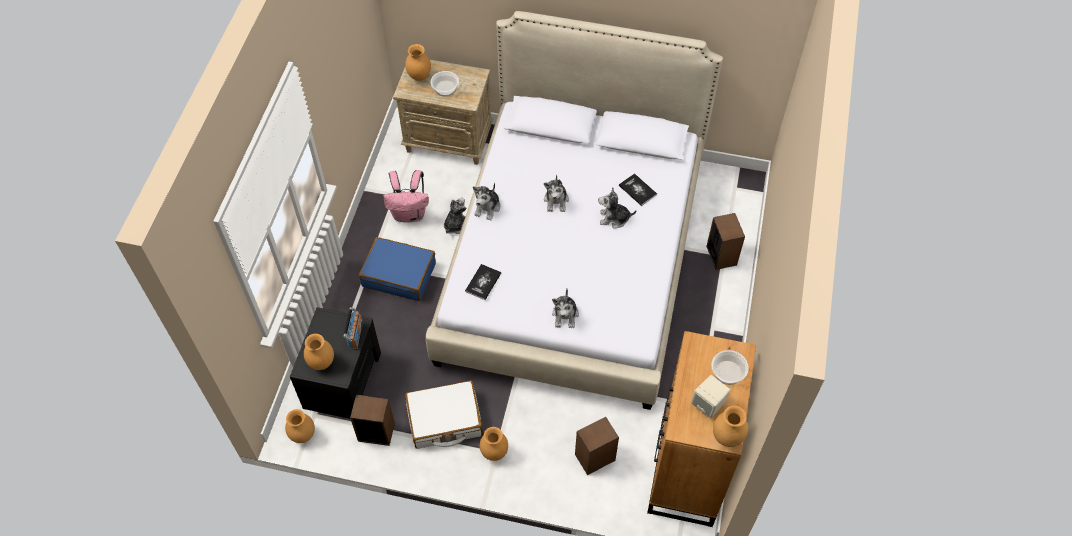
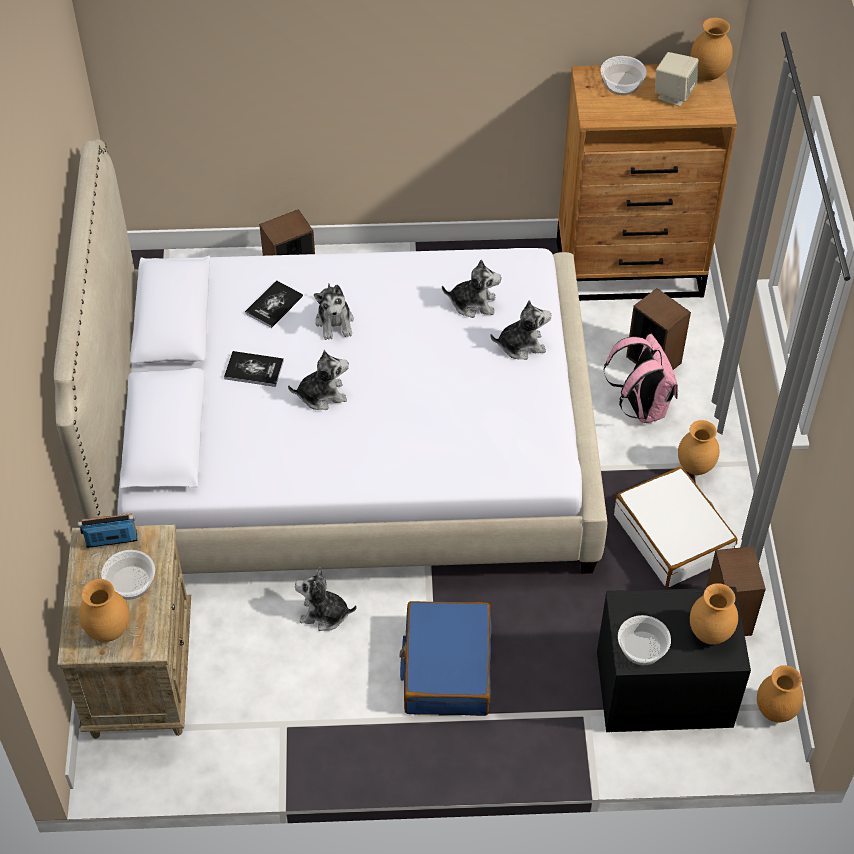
camera: 105 degrees left, 5 degrees down
(327, 324) = (641, 648): none -> bowl
(356, 335) = (645, 603): radio -> radio (111, 540)
(410, 214) = (319, 688): pink backpack -> pink backpack (641, 407)
(483, 282) = (504, 448): book -> book (254, 370)
(487, 207) = (361, 478): plush toy -> plush toy (473, 303)

